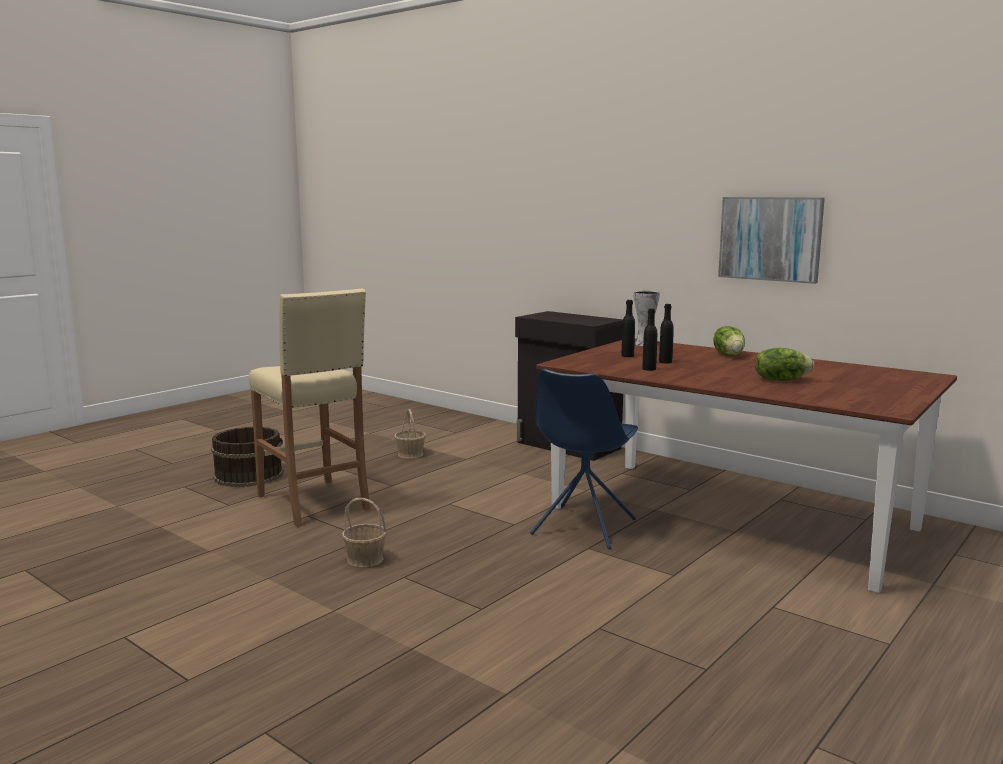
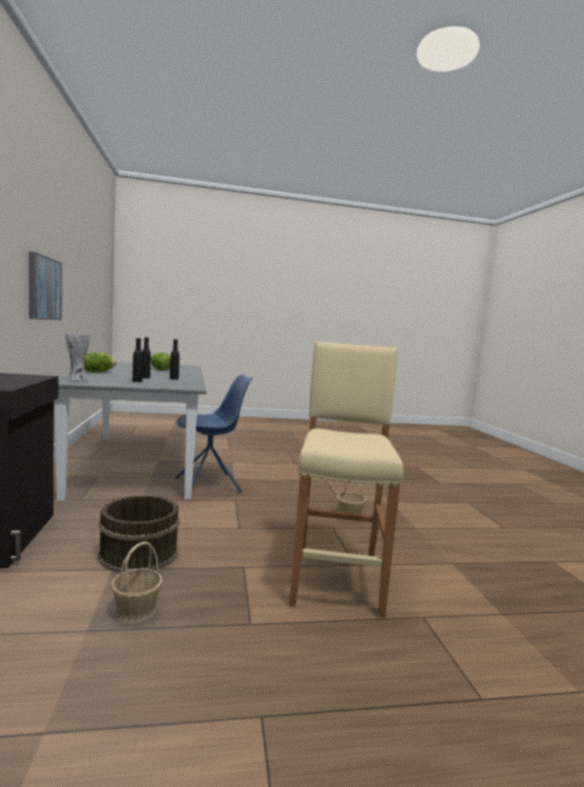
camera: 140 degrees left, 5 degrees down
(248, 475) = (375, 679): brown bucket -> brown bucket (138, 554)
(731, 517) = (138, 463): brown dining table -> grey dining table

